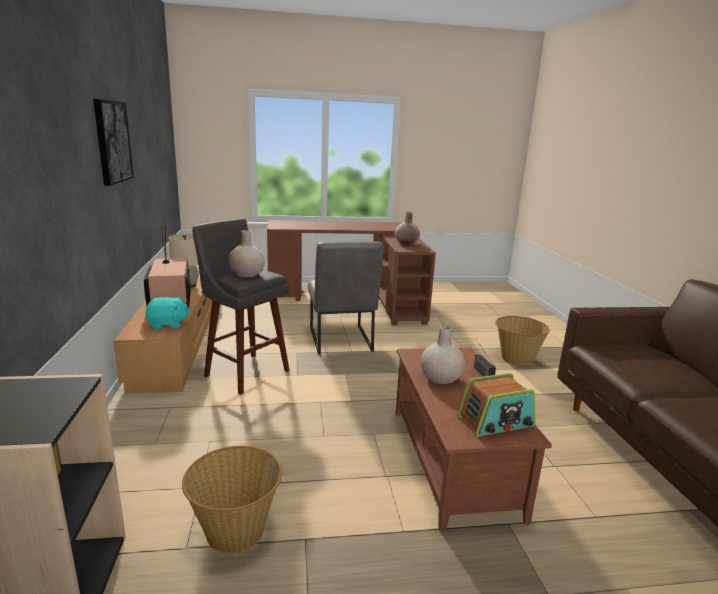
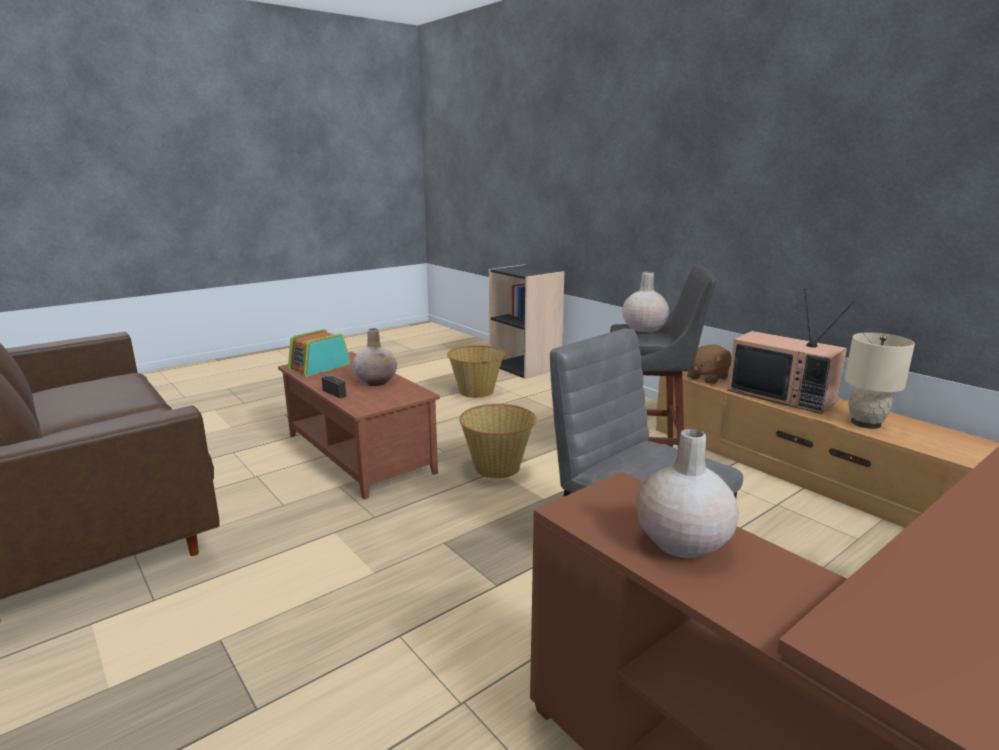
camera: 150 degrees right, 0 degrees up
(112, 142) = (807, 166): picture -> none
(168, 324) = (706, 378): turquoise plush toy -> brown plush toy
(516, 358) = (272, 651): basket -> basket (498, 467)

